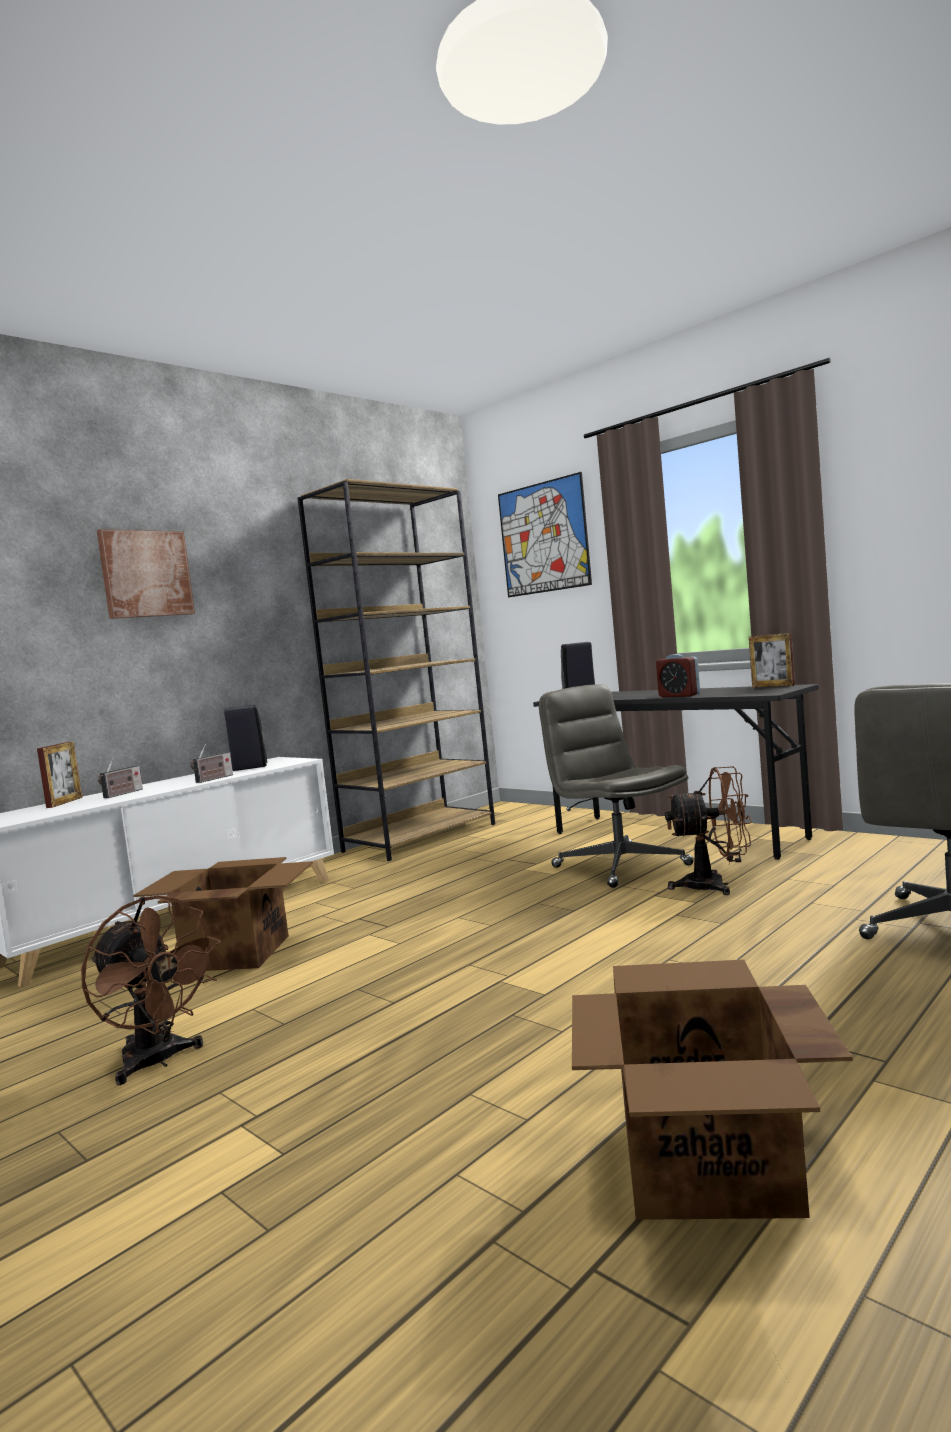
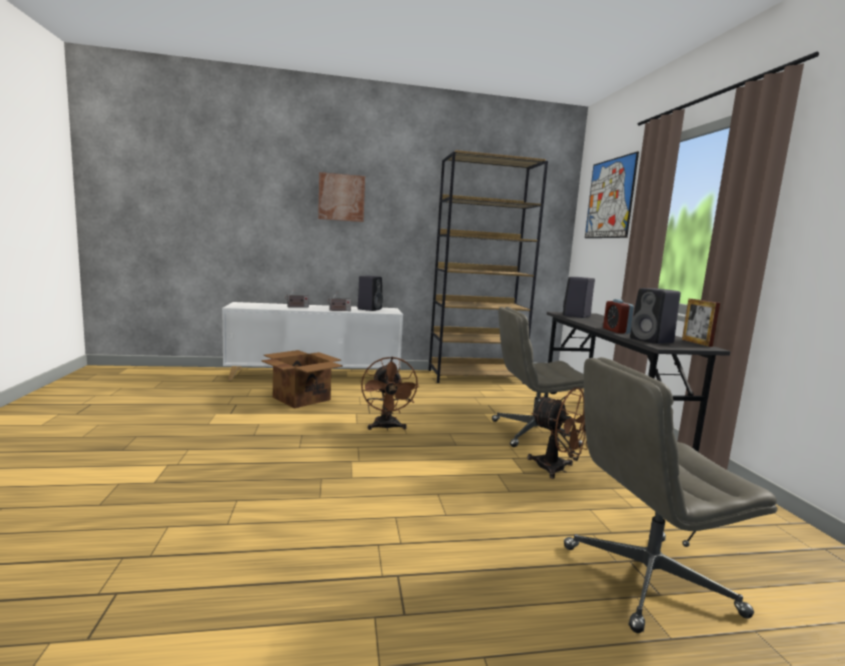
camera: 35 degrees right, 5 degrees up
(64, 802) = (274, 304): picture frame -> none
(158, 1062) = (199, 428): brown fan -> brown fan (386, 427)
(619, 866) = (533, 433): grey office chair -> grey office chair turned 105 degrees counterclockwise
(707, 1167) = (226, 592): cardboard box -> none
(743, 692) = (652, 341): none -> black speaker

